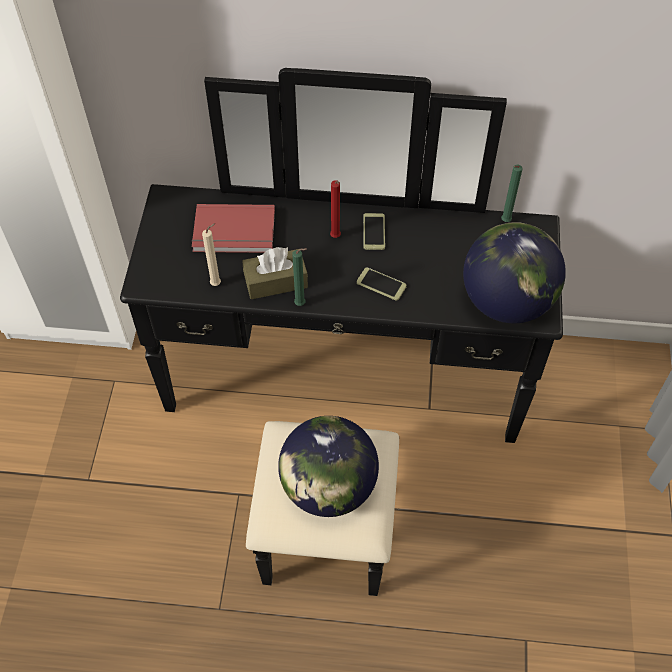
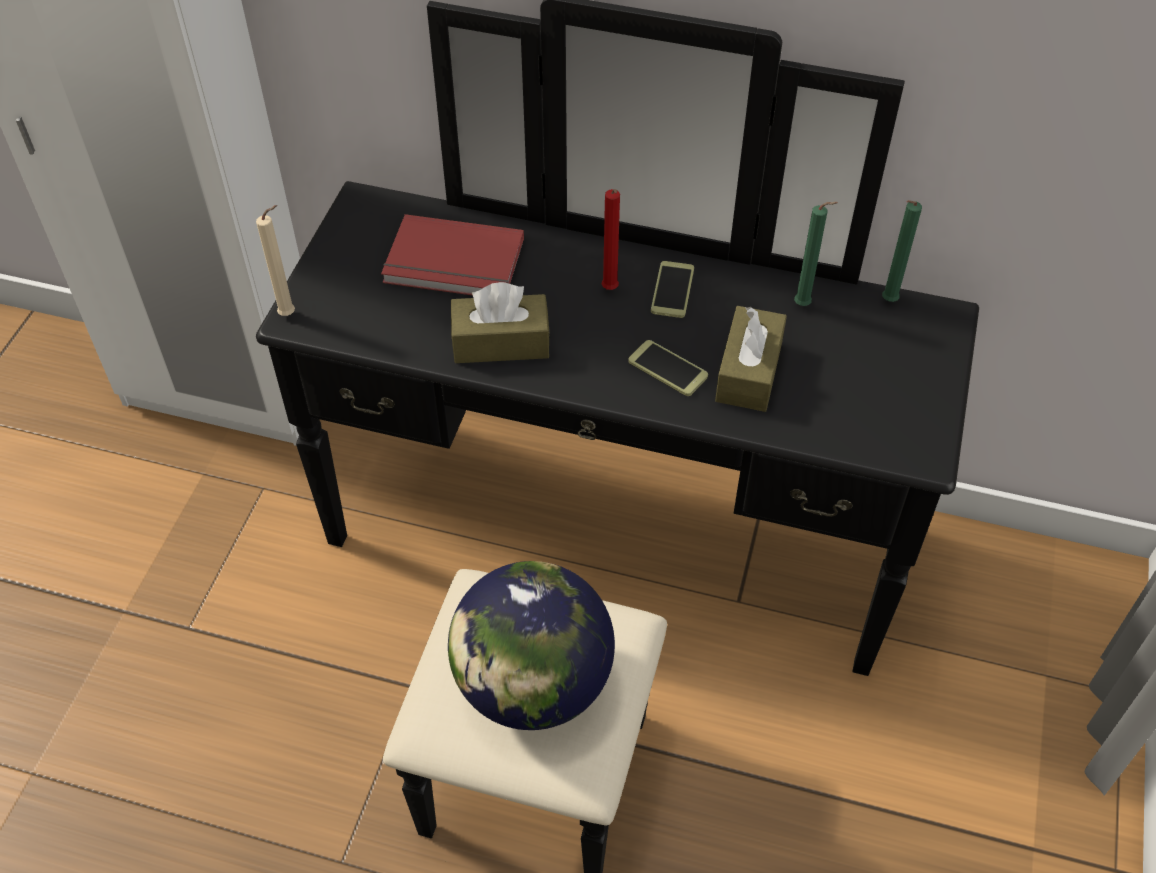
camera: 10 degrees right, 5 degrees down
(217, 283) = (409, 333): beige candle -> beige candle (290, 314)
(301, 304) = (534, 381): green candle -> green candle (804, 306)
(430, 279) = (749, 372): none -> brown tissue box
(506, 302) = (868, 423): globe -> none

